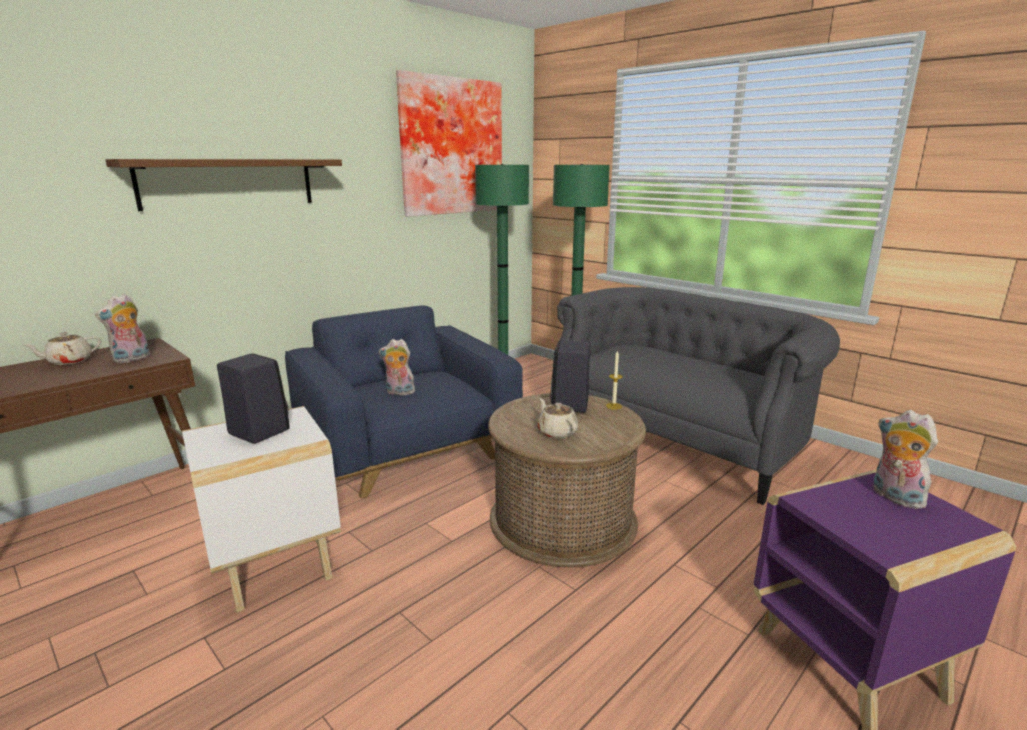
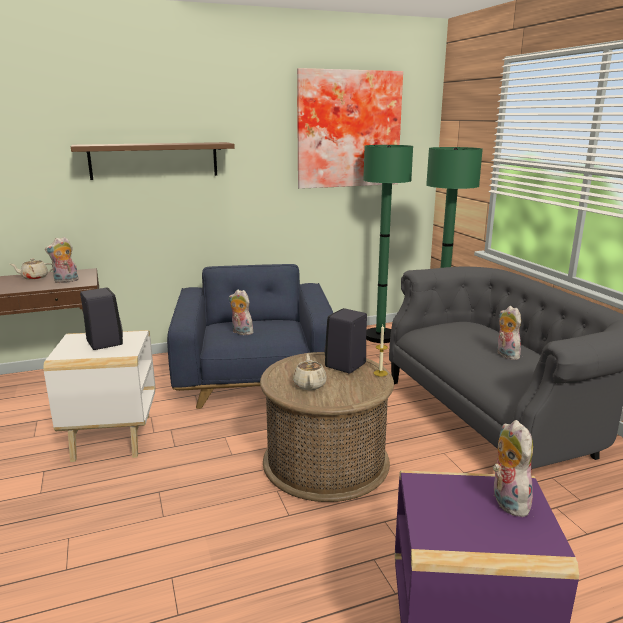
camera: 25 degrees right, 0 degrees up
(695, 368) = (505, 354): none -> plush toy

